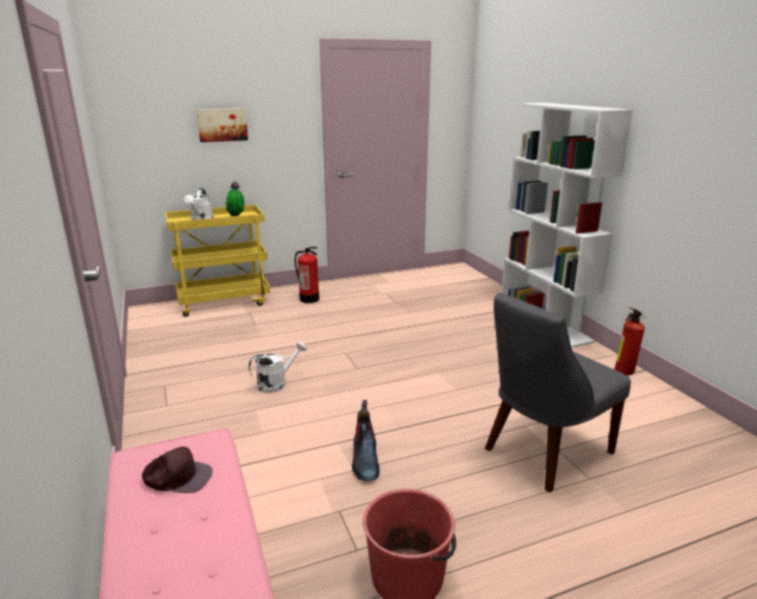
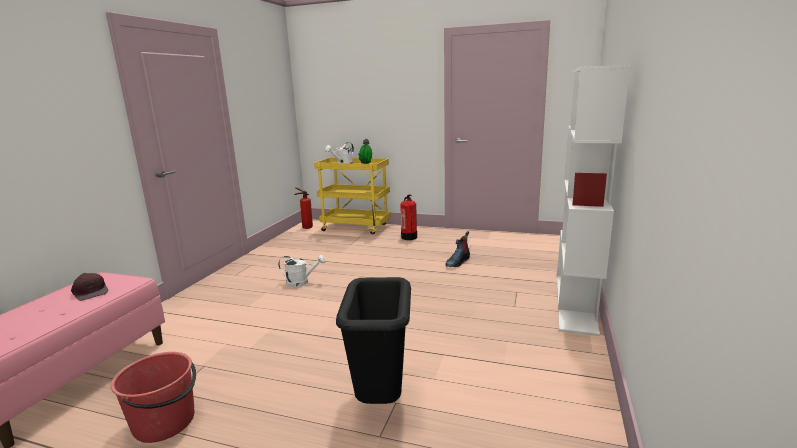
camera: 40 degrees right, 5 degrees down
(222, 125) = (369, 98): picture -> none
(365, 460) = (266, 345): boot -> boot (457, 262)
(543, 452) = (381, 398): grey chair -> black trash can
(622, 373) = (580, 372): fire extinguisher -> fire extinguisher (306, 227)

